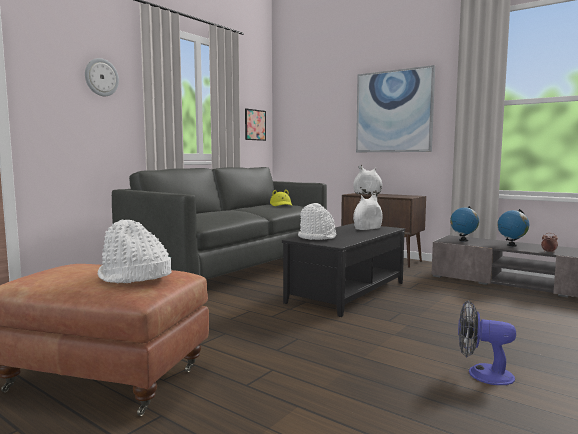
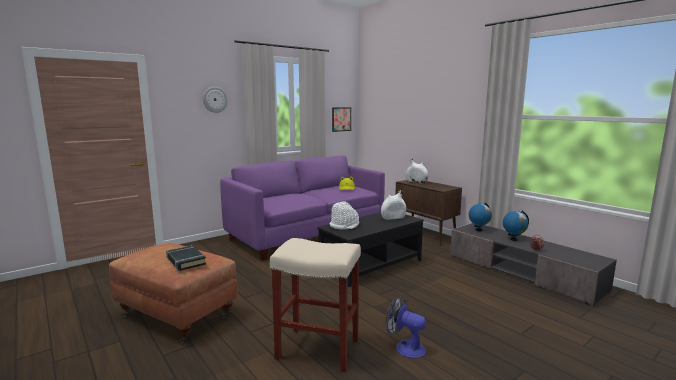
camera: 15 degrees right, 5 degrees up
(134, 277) = (185, 261): white hat -> black book
(233, 268) = (307, 233): grey sofa -> purple sofa
(366, 393) = (316, 349): none -> beige stool
(394, 111) = (442, 115): picture -> none

